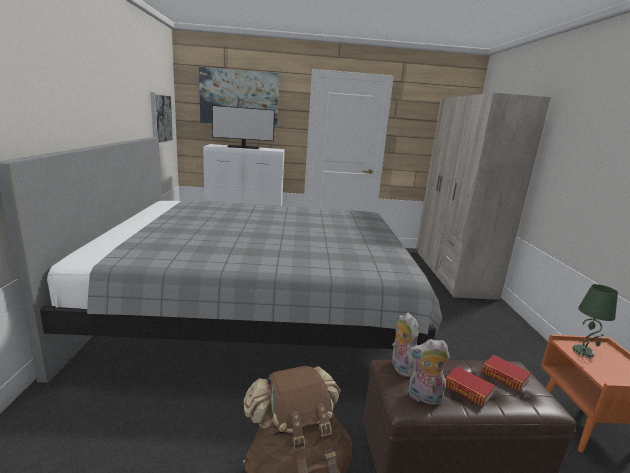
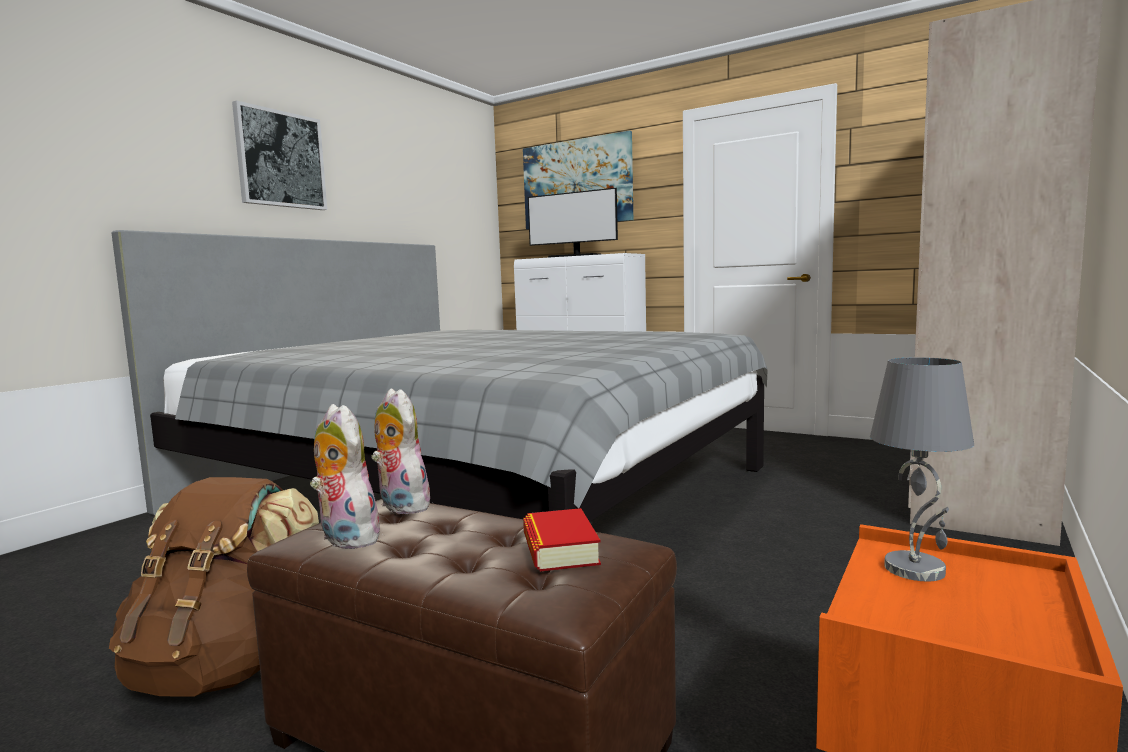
camera: 35 degrees right, 10 degrees down
(161, 118) = (457, 224): picture -> picture (280, 159)
(400, 367) = (400, 506): plush toy -> plush toy turned 60 degrees counterclockwise
(468, 390) = (439, 547): book -> none
(583, 351) = (916, 569): green table lamp -> grey table lamp

